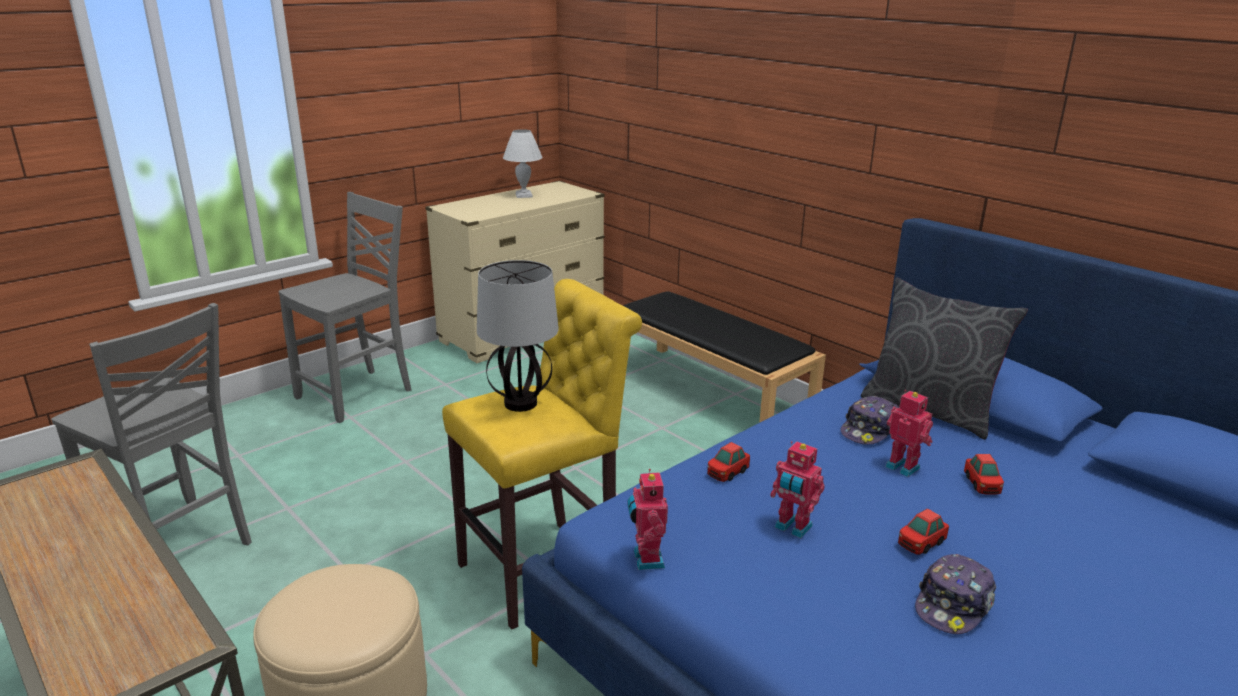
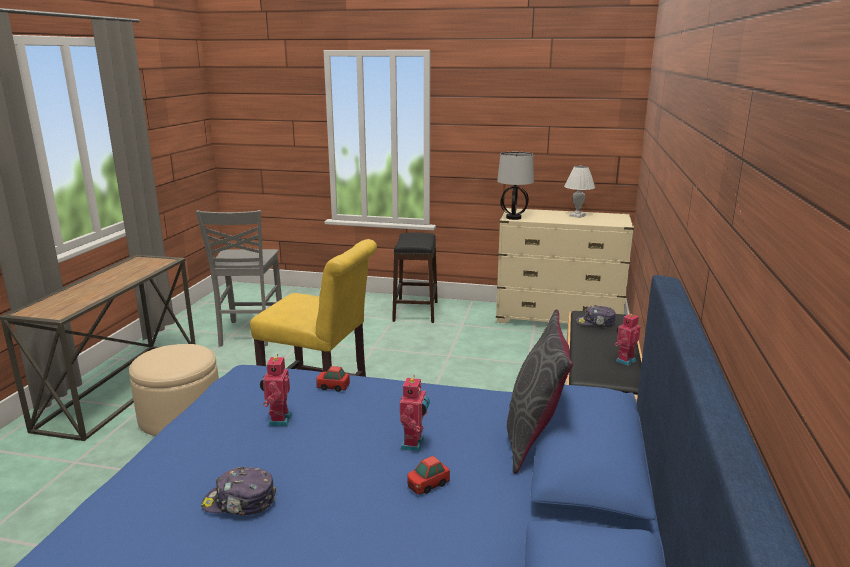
camera: 55 degrees right, 5 degrees down
(357, 394) = (416, 311): grey chair -> black stool
(521, 403) = (307, 303): table lamp -> table lamp (514, 218)
(646, 559) = (214, 390): toy robot -> toy robot (624, 360)
(870, 430) = (459, 420): cap -> cap (595, 323)
(921, 543) = (305, 471): toy car -> none

